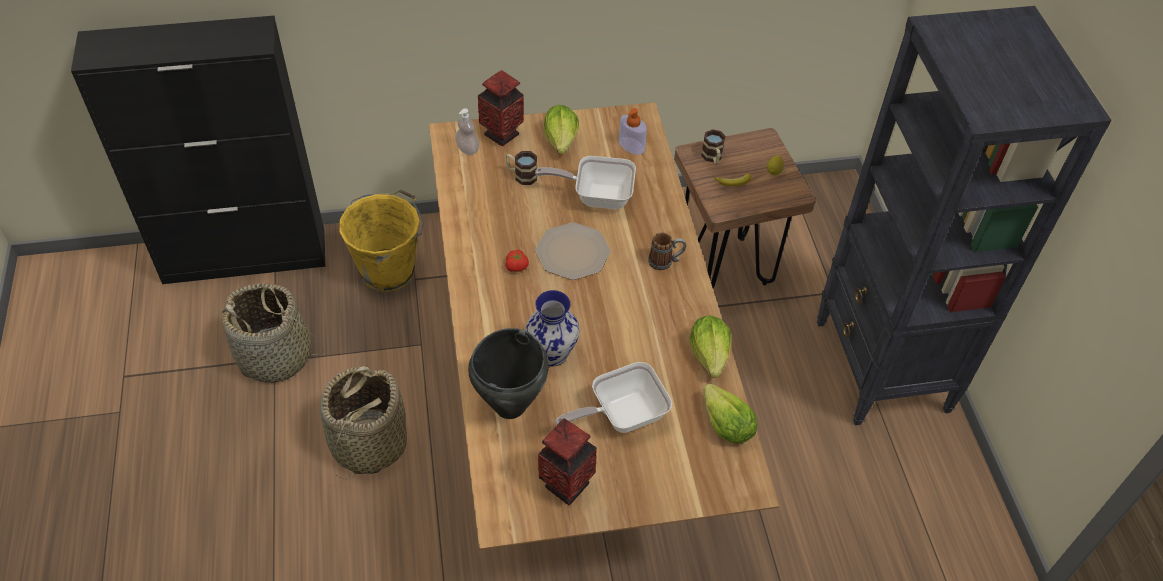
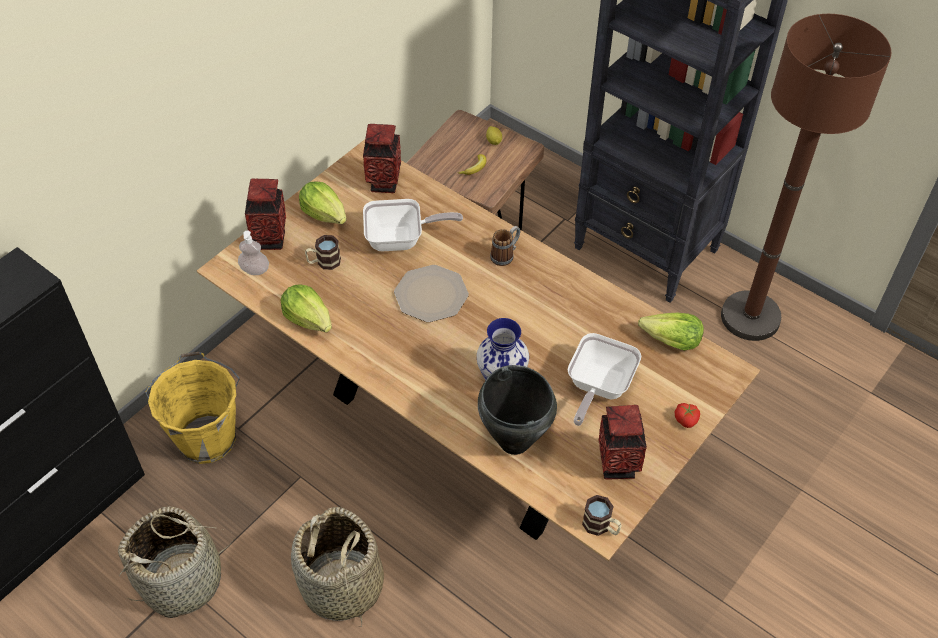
camera: 40 degrees left, 0 degrees up
(517, 266) = (401, 334): tomato -> tomato (686, 419)
(597, 196) = (401, 240): frying pan -> frying pan turned 150 degrees counterclockwise
(631, 146) = (384, 184): soap dispenser -> vase
(710, 355) = (609, 300): lettuce -> lettuce (309, 319)
(712, 158) = (439, 159): mug -> mug (601, 526)
(919, 491) = (750, 317): none -> brown floor lamp

